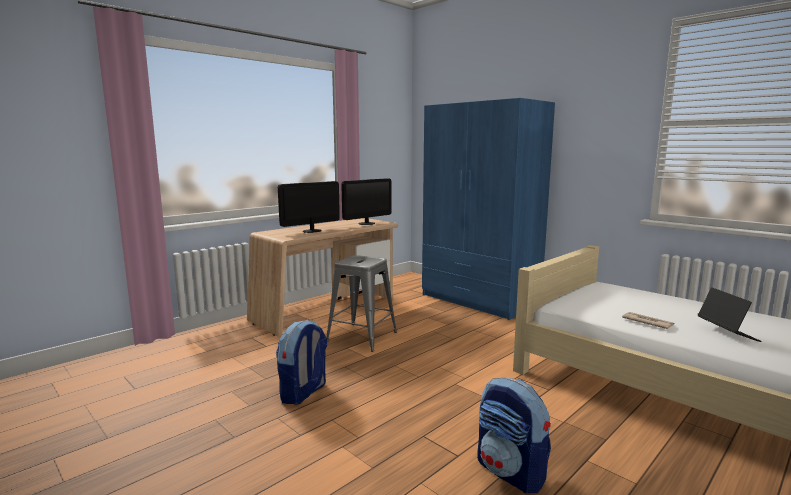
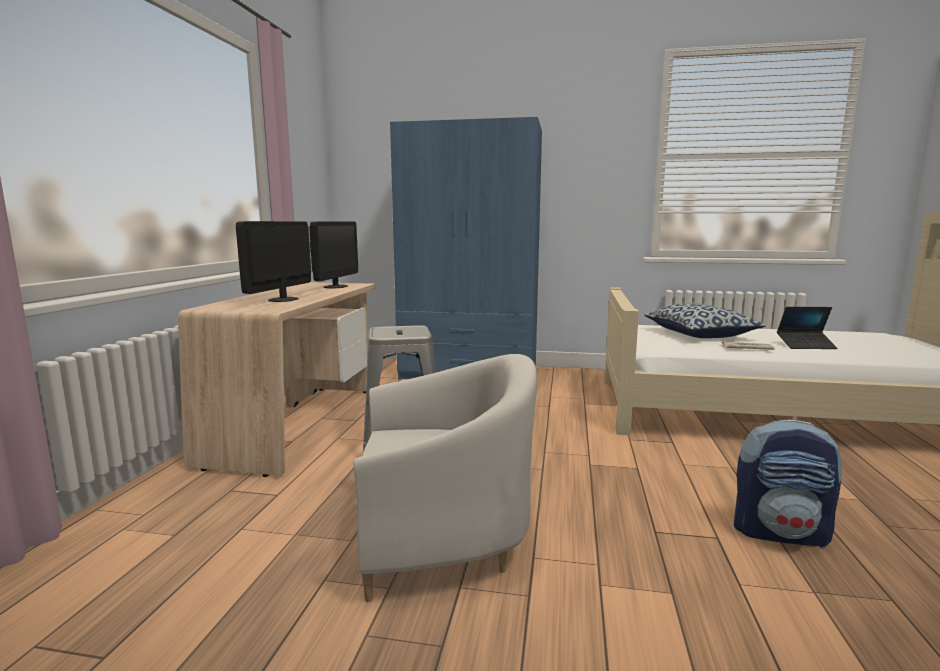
camera: 35 degrees left, 0 degrees up
(303, 393) = (441, 538): backpack -> white armchair
(638, 302) = (700, 335): none -> pillow
(727, 333) = (805, 345): laptop -> laptop turned 135 degrees clockwise

